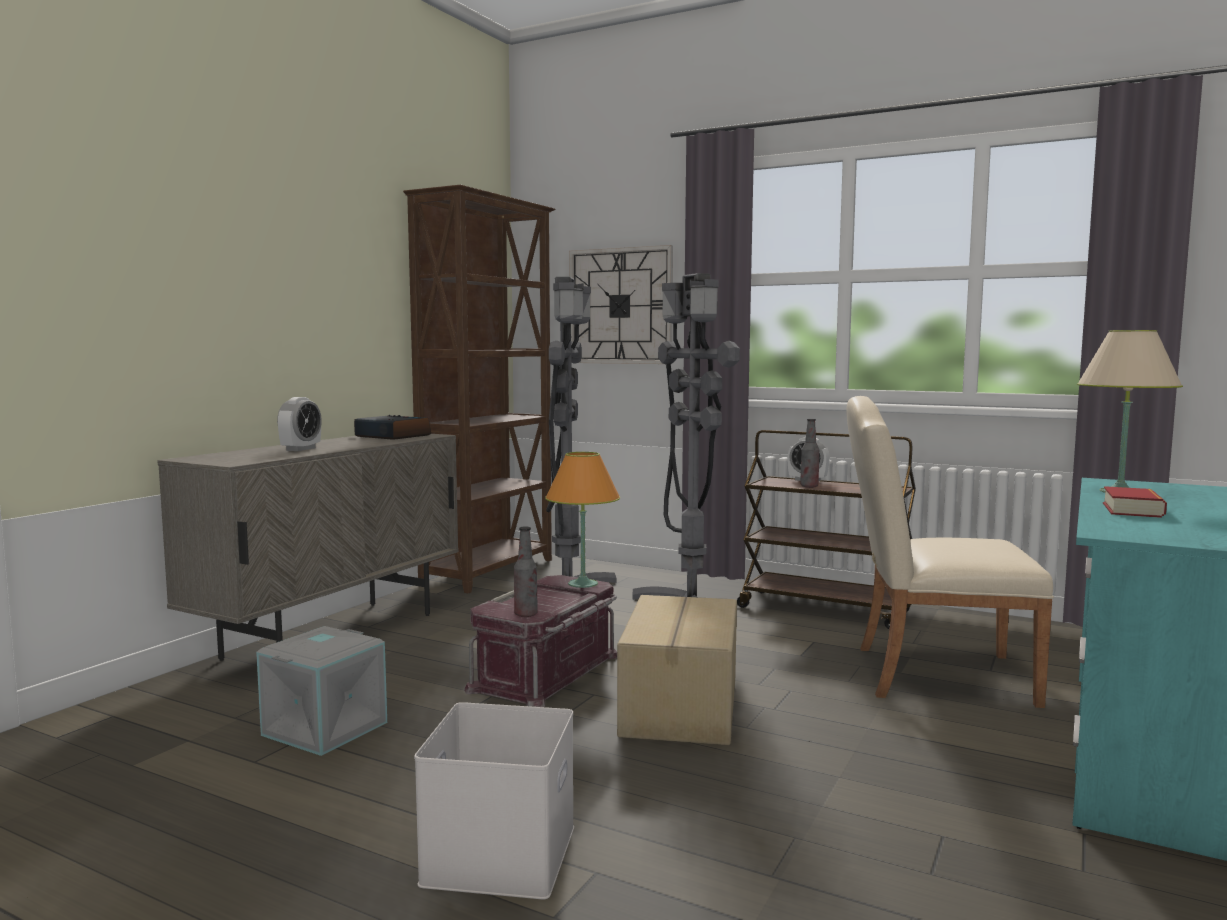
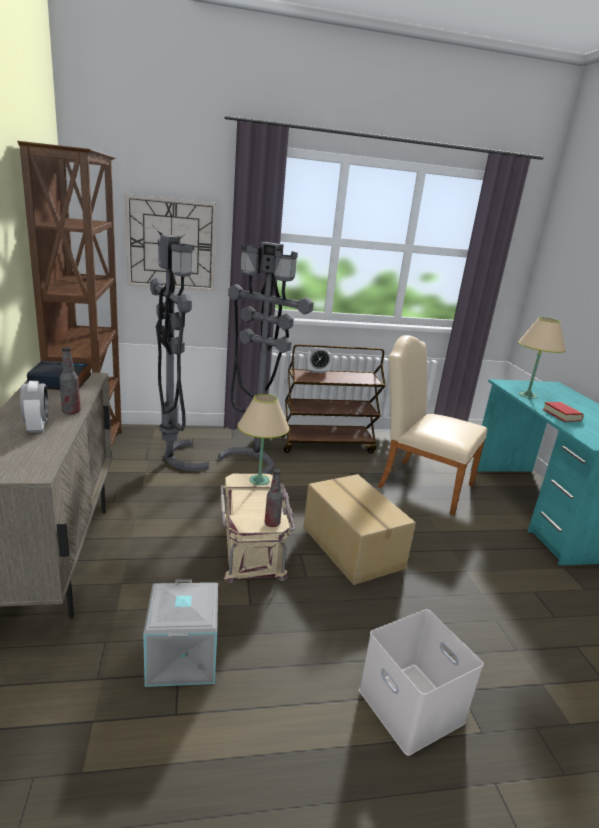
camera: 40 degrees left, 15 degrees up
(547, 673) = (253, 544): red storage box -> beige storage box
(582, 584) = (259, 480): orange table lamp -> beige table lamp
(809, 486) = (329, 379): bottle -> bottle (71, 412)
(929, 674) = (419, 483): beige chair -> beige chair turned 60 degrees clockwise

